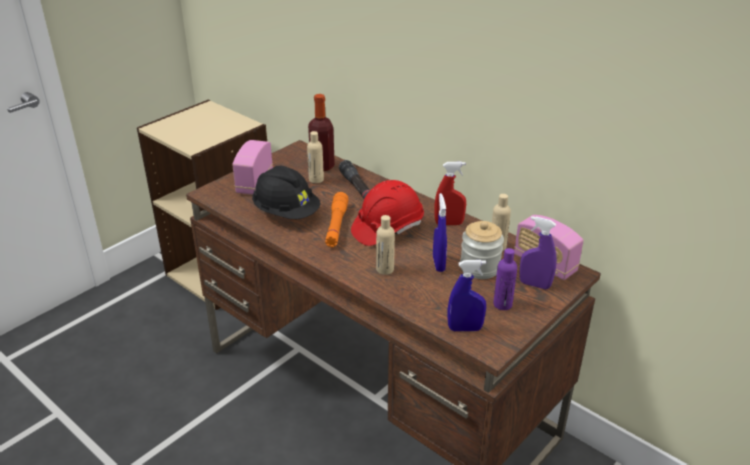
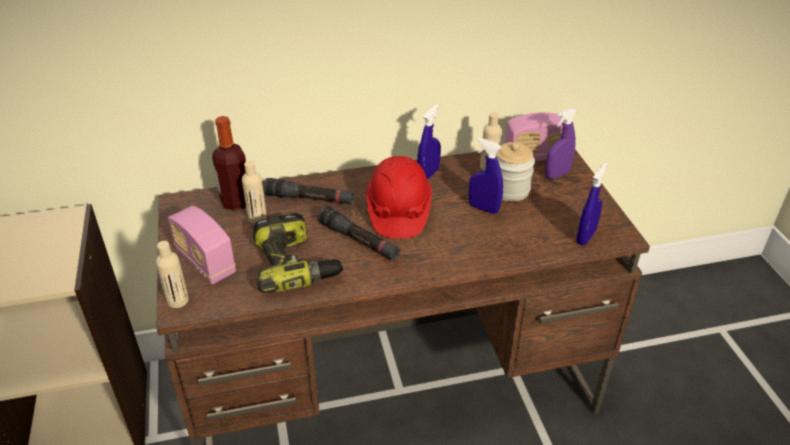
camera: 55 degrees left, 5 degrees up
(286, 213) = (296, 264): black hard hat -> power drill
(336, 226) = (359, 240): orange flashlight -> black flashlight
(385, 269) = (462, 242): beige bottle -> beige bottle (178, 300)
(449, 223) = (428, 174): red spray bottle -> blue spray bottle
(502, 304) = (569, 202): purple bottle -> none

